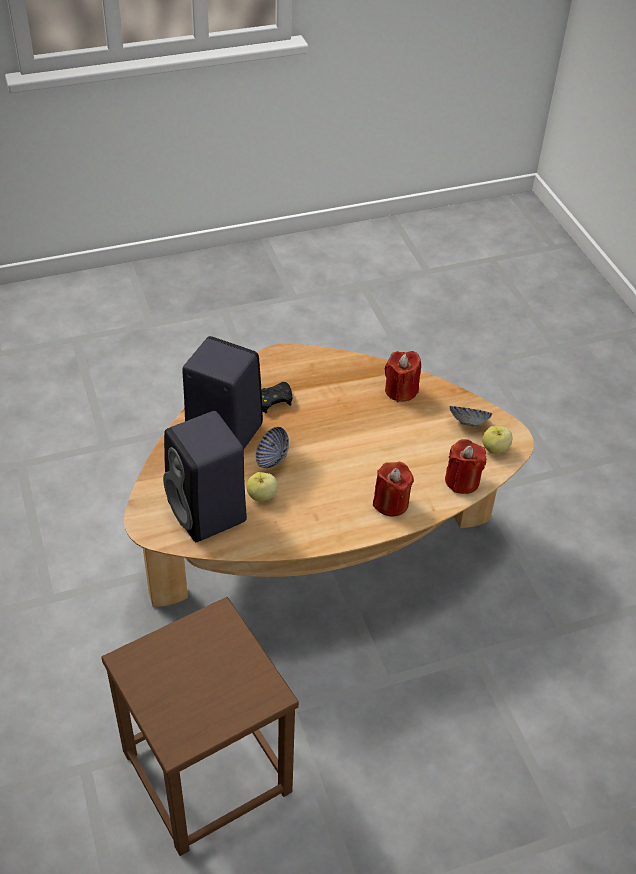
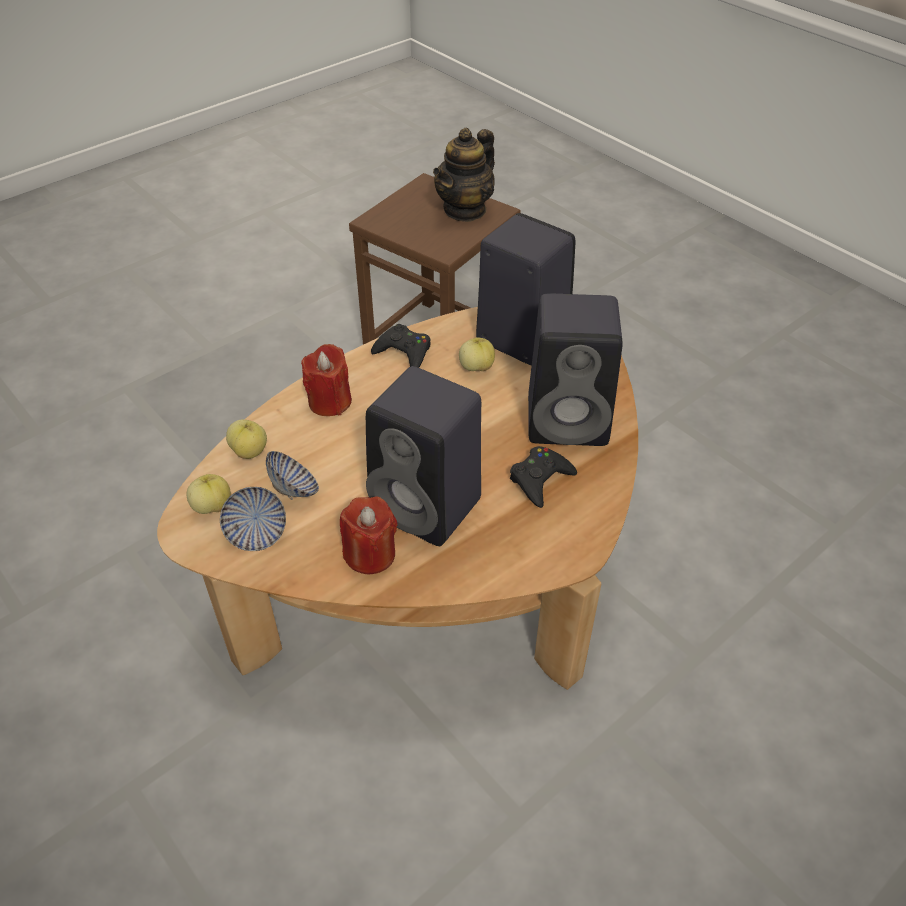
camera: 160 degrees right, 0 degrees up
(161, 675) = (465, 210): none -> teapot
(272, 459) = (490, 407): bowl -> bowl (294, 489)
(312, 530) = (404, 352): none -> black game controller
(352, 405) = (429, 507): none -> black speaker
(462, 481) = (250, 451): red candle -> apple

